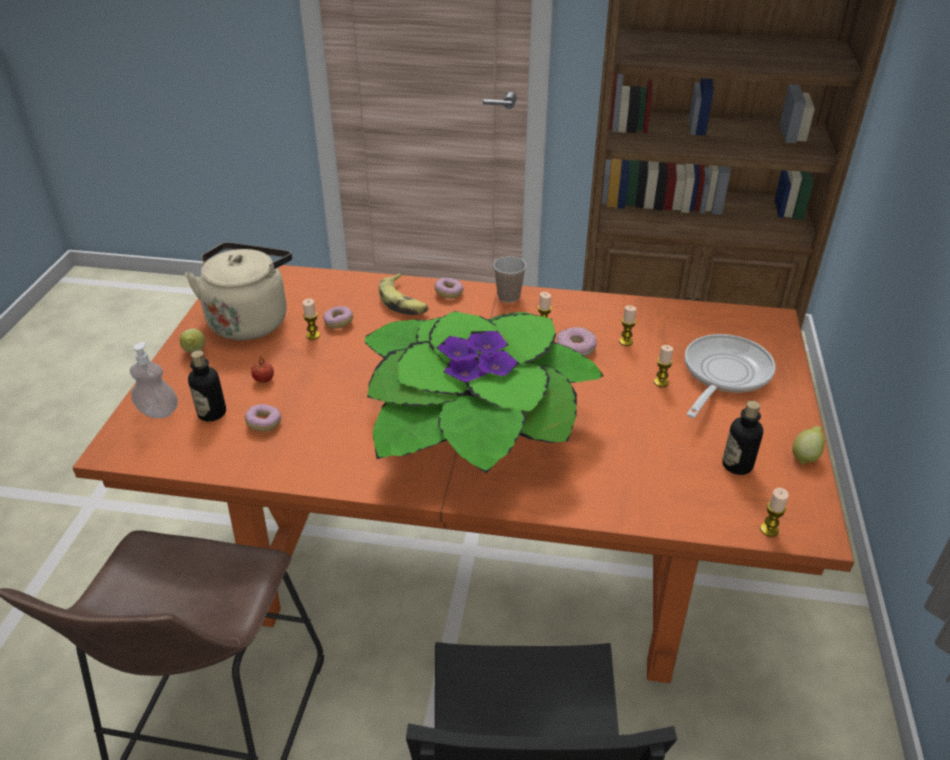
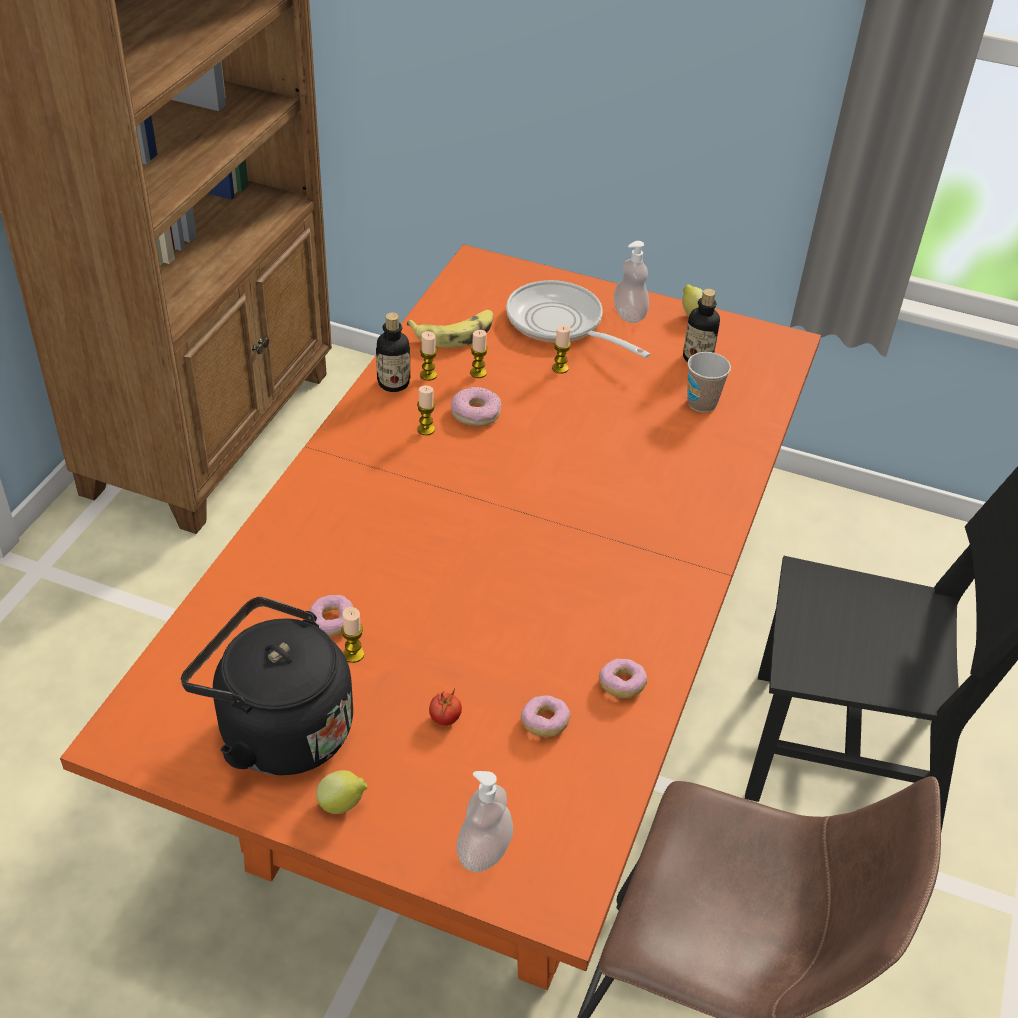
camera: 80 degrees left, 5 degrees up
(212, 413) = (505, 783): bottle -> bottle (393, 383)
(250, 320) = (278, 729): beige kettle -> black kettle
(403, 302) = (307, 546): banana -> banana (455, 333)
(449, 293) = (307, 497): donut -> donut (621, 685)
(473, 429) = (602, 525): potted plant -> none
(508, 296) = (342, 444): cup -> cup (702, 403)
(769, 530) = (782, 366): candle -> candle (428, 375)
(771, 414) = (629, 315): none -> soap dispenser

